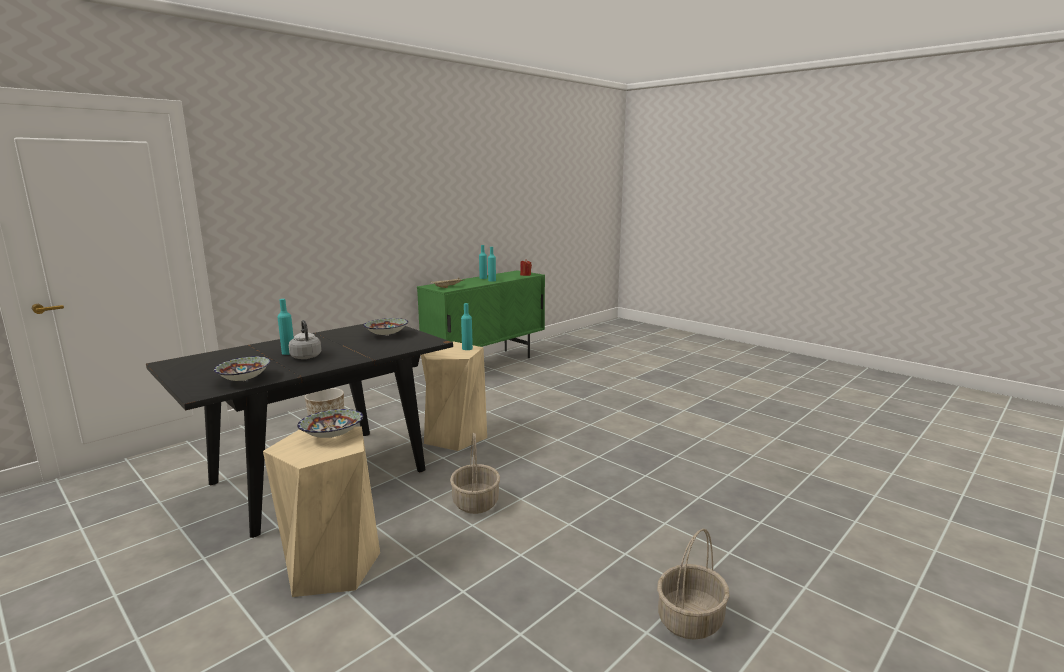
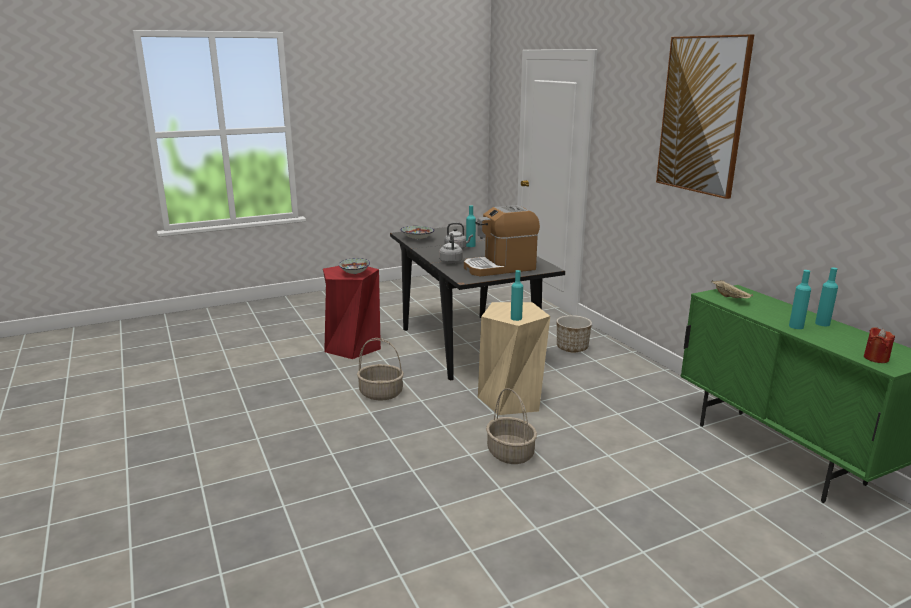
camera: 110 degrees right, 5 degrees up
(331, 566) = (352, 347): beige stool -> red stool
(355, 169) = (702, 115): none -> picture
(366, 352) = (450, 261): none -> grey kettle
(386, 335) = (500, 268): bowl -> coffee machine
(690, 620) = (174, 441): basket -> basket (509, 453)

